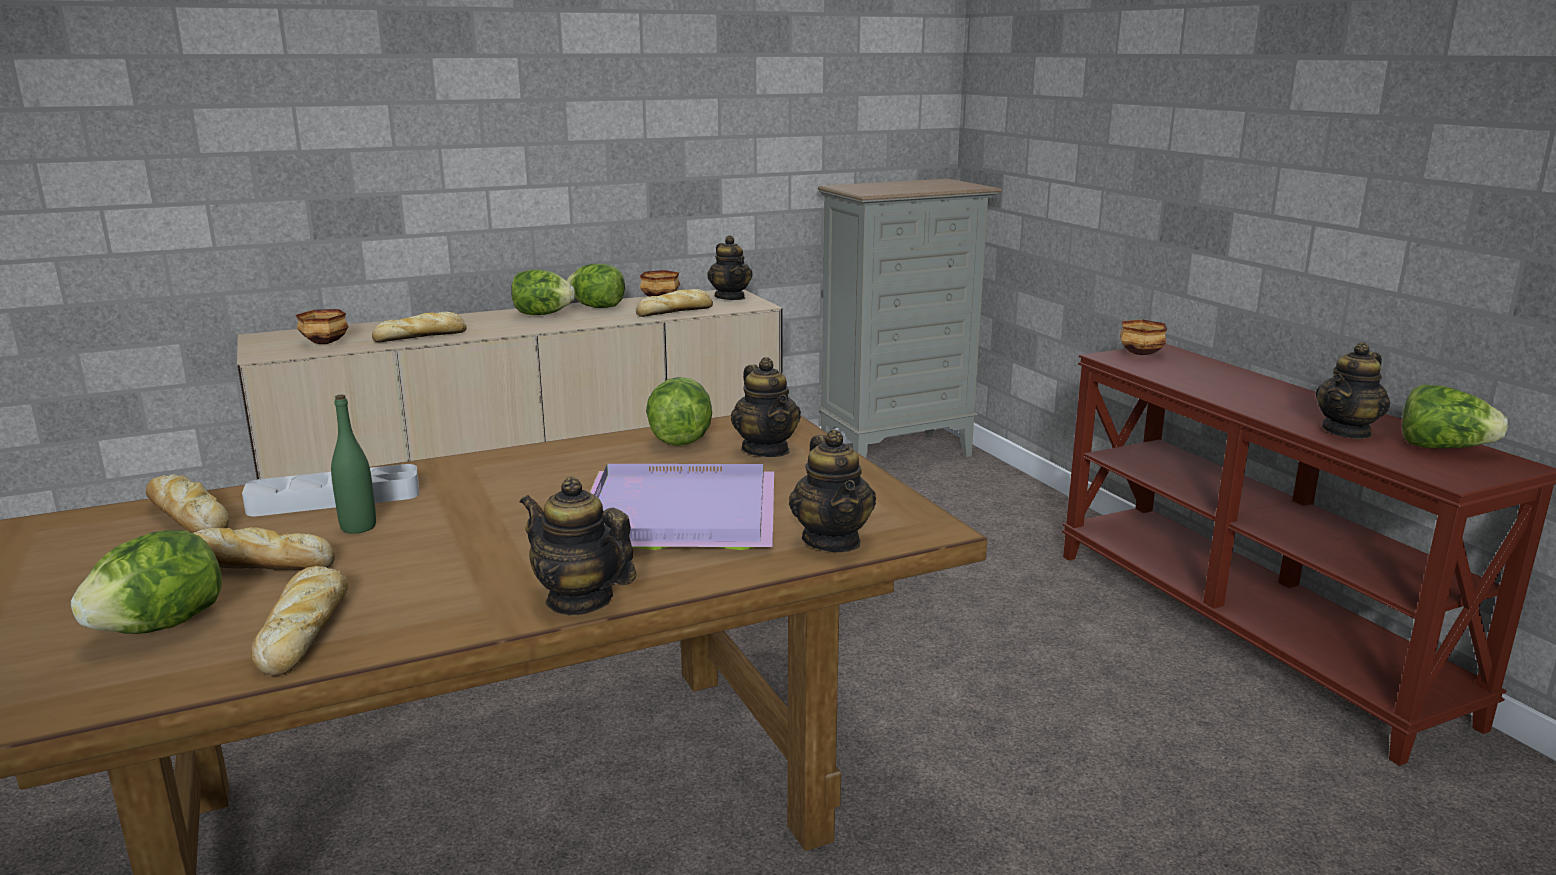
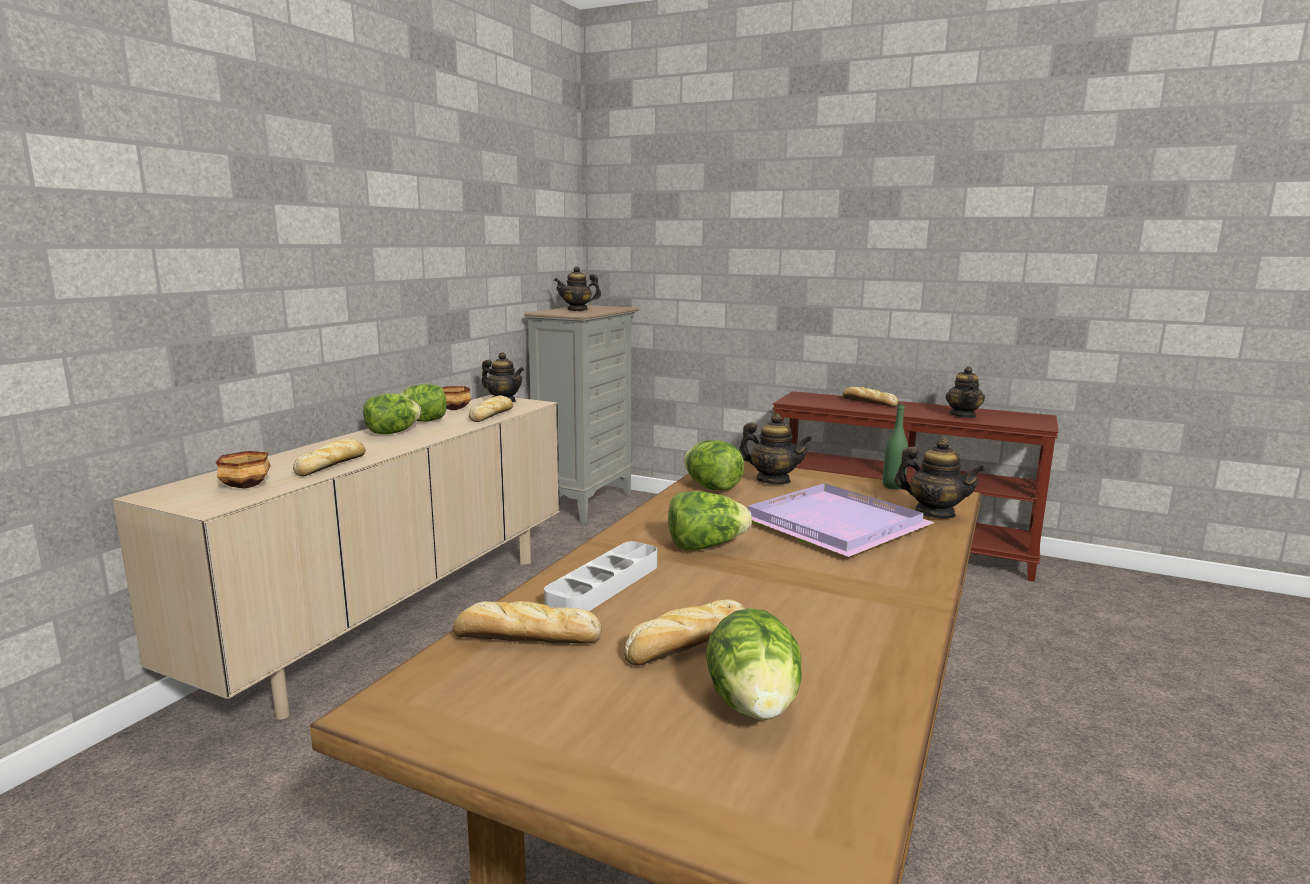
camera: 40 degrees left, 5 degrees down
(305, 629) = (845, 661): bread -> bread (868, 402)
(358, 527) = (679, 595): green bottle -> green bottle (893, 486)
(579, 600) = (924, 582): teapot -> teapot (577, 310)
(1142, 353) = (798, 397): bowl -> none
(1442, 448) = (1006, 415): lettuce -> lettuce (705, 546)

